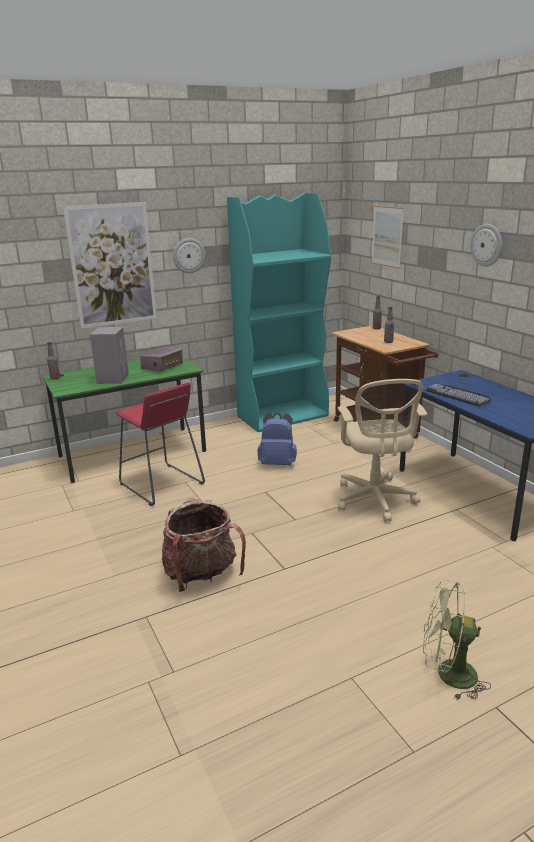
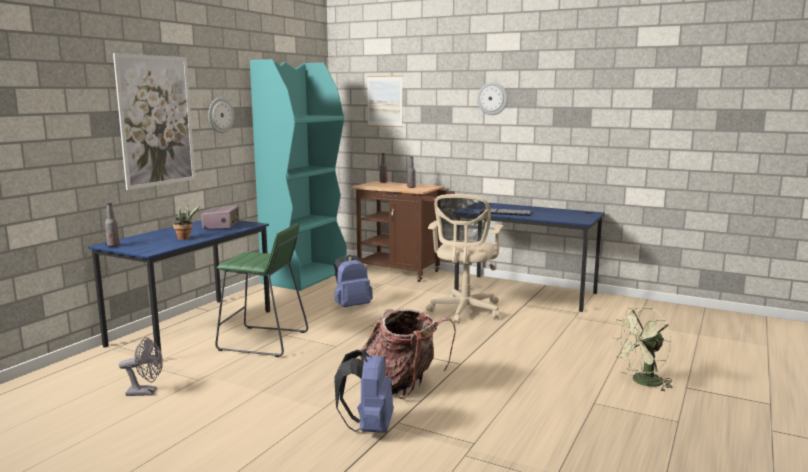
camera: 35 degrees left, 10 degrees down
(31, 511) = (146, 392): none -> grey fan
(113, 378) = (186, 238): grey speaker -> potted plant
(118, 612) = (368, 427): none -> blue backpack
(132, 453) = (192, 327): green desk -> blue desk
(161, 484) = (263, 341): red stool -> green stool
(375, 501) = (464, 311): beige office chair -> beige office chair turned 60 degrees clockwise

